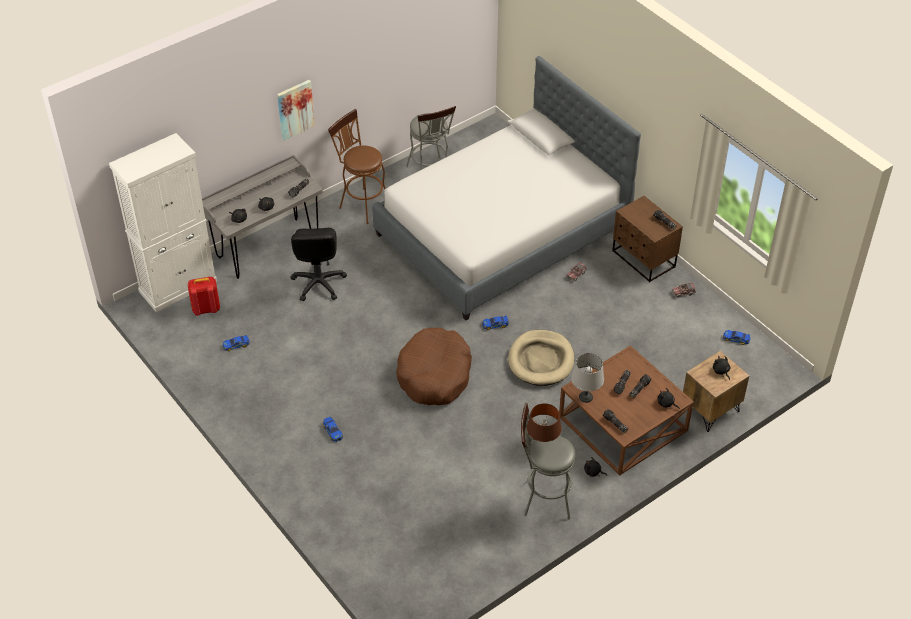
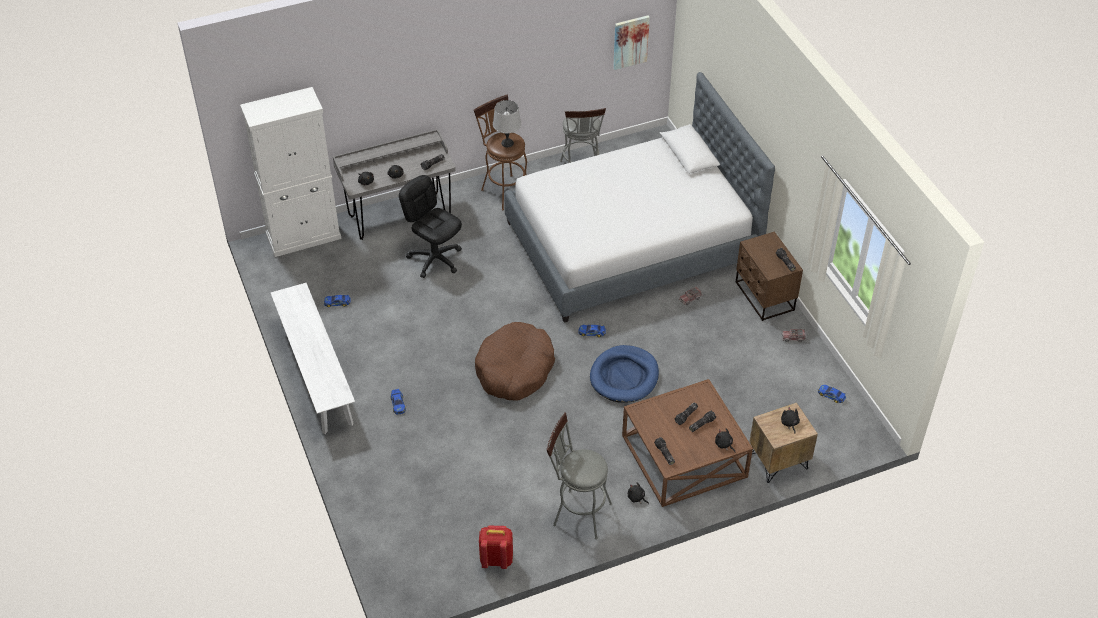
camera: 15 degrees right, 0 degrees up
(206, 309) = (321, 263): red backpack -> red backpack (496, 559)
(240, 418) = (316, 373): none -> white bench
(295, 109) = (442, 84): picture -> picture (630, 42)
(318, 283) = (435, 259): black office chair -> black office chair turned 120 degrees clockwise
(541, 360) = (624, 376): beige dog bed -> blue dog bed
(542, 442) = (577, 455): brown table lamp -> none
(586, 397) = (645, 421): grey table lamp -> grey table lamp (507, 143)

